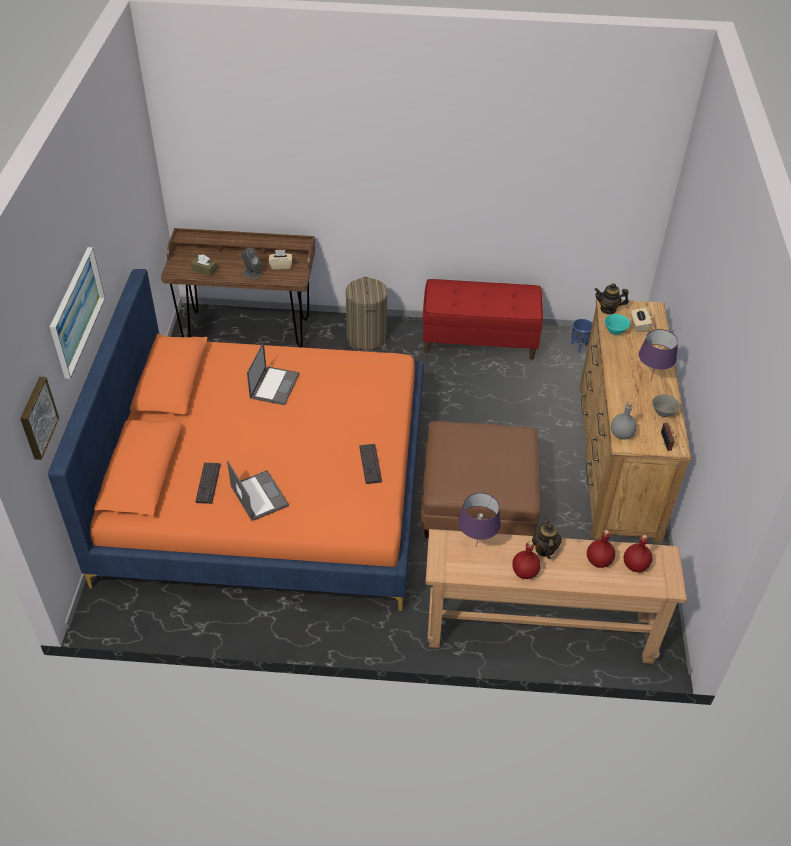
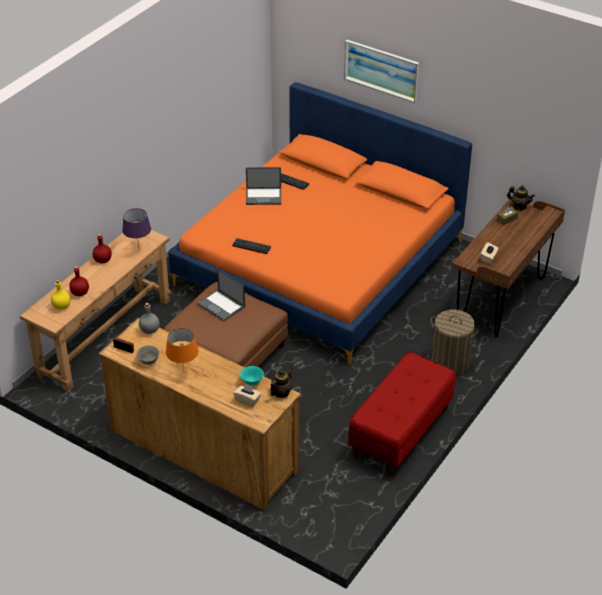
camera: 120 degrees right, 5 degrees down
(36, 417) = (307, 54): picture -> none
(251, 273) = (487, 240): grey speaker -> none
(274, 385) = (359, 229): laptop -> laptop (221, 305)
(544, 549) = (110, 275): teapot -> teapot (519, 206)
(579, 346) = (347, 497): blue planter -> none
(635, 565) = (62, 306): red bottle -> yellow bottle
(651, 381) = (183, 373): purple table lamp -> orange table lamp

